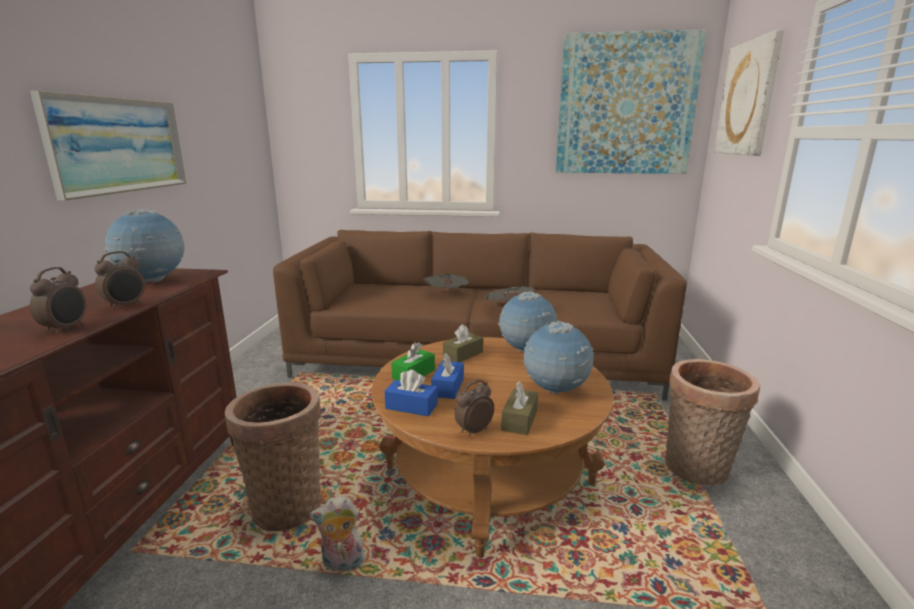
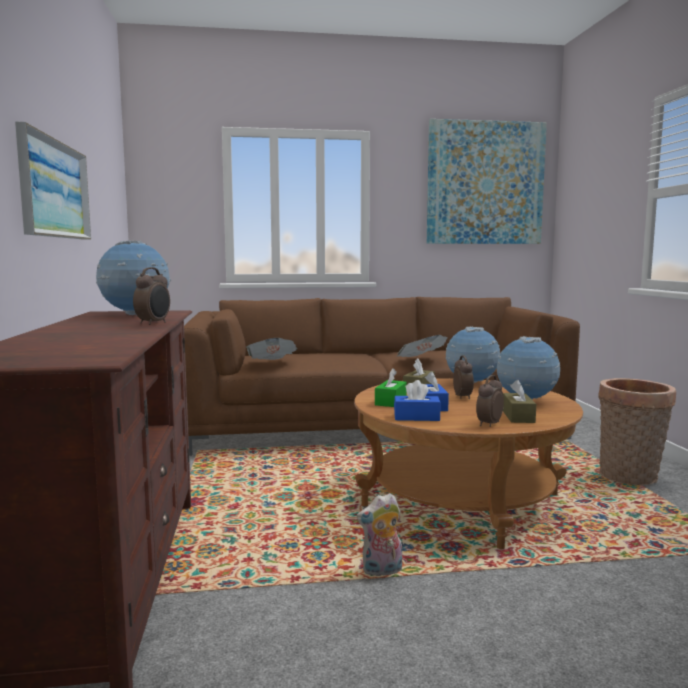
camera: 15 degrees left, 10 degrees down
(66, 329) = (135, 332): alarm clock -> alarm clock (463, 397)
(286, 505) = (285, 542): basket -> none
(447, 294) = (349, 356): newspaper -> newspaper (272, 364)
(748, 98) = (596, 174): picture -> none

